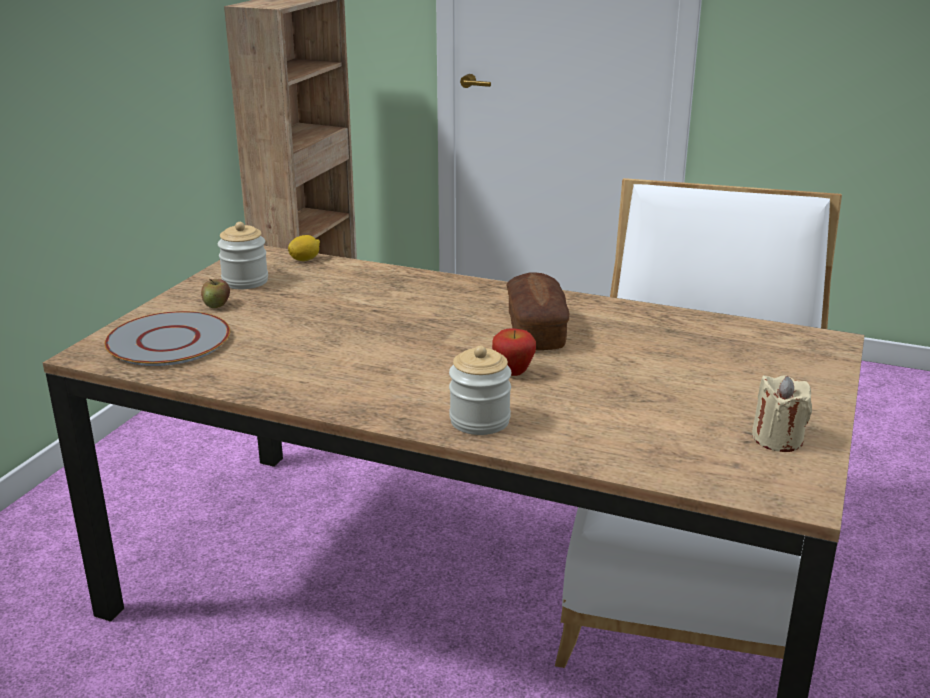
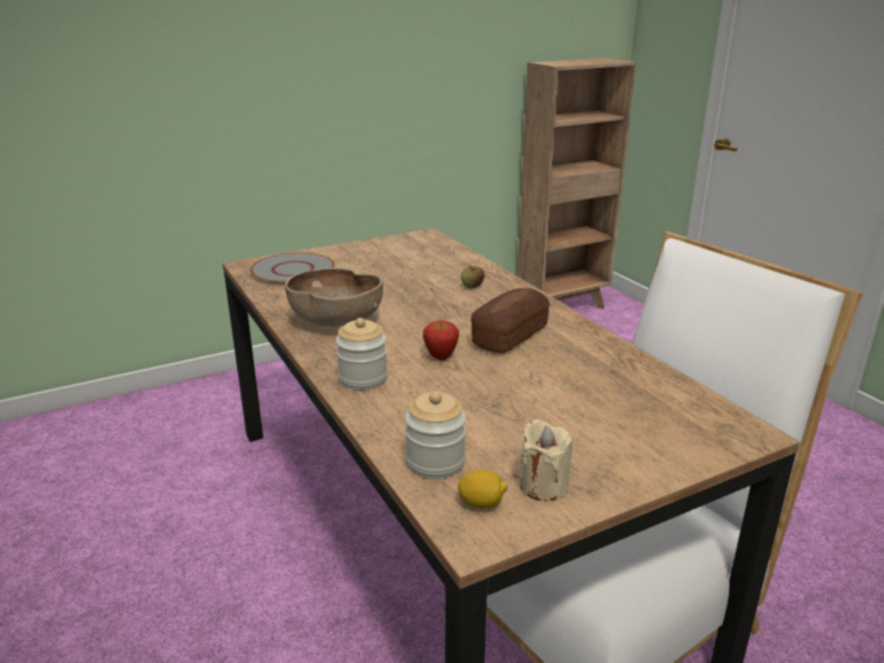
camera: 40 degrees right, 0 degrees up
(217, 305) = (352, 258): apple -> apple (472, 286)
(245, 281) = (390, 249): jar -> jar (435, 462)
(305, 259) = (447, 246): lemon -> lemon (481, 503)
(340, 378) = (335, 322): none -> brown bowl

